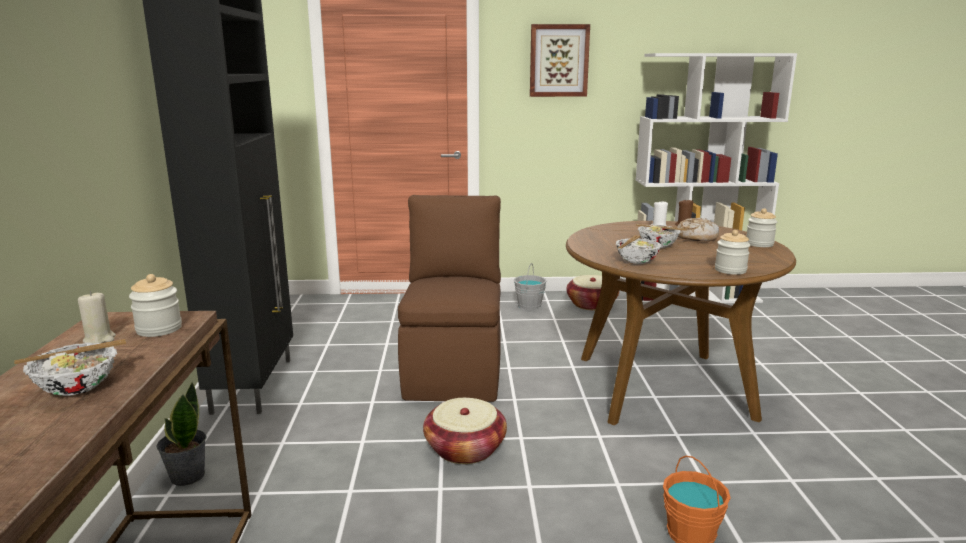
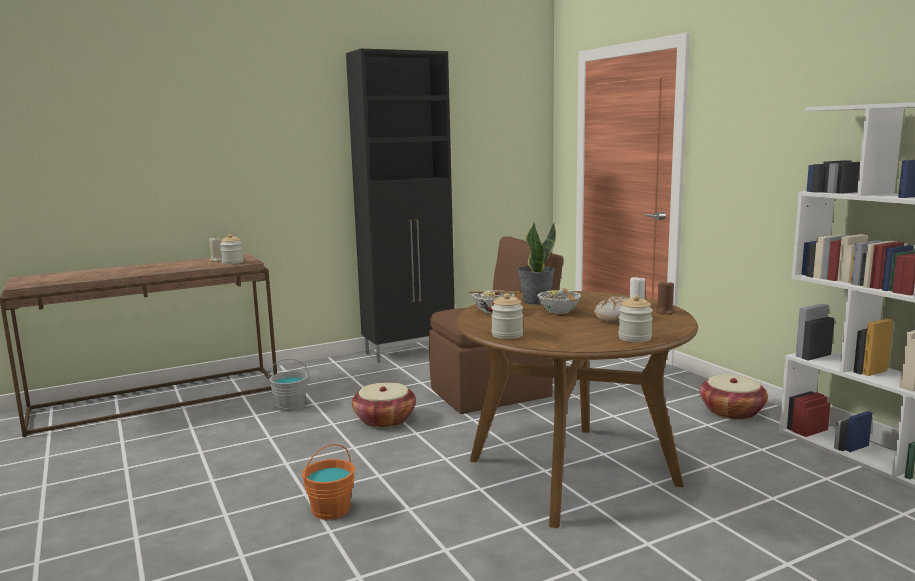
camera: 65 degrees right, 5 degrees down
(77, 387) = (166, 268): bowl -> none
(187, 476) = (303, 368): potted plant -> potted plant (536, 301)
(529, 305) = (677, 388): grey bucket -> grey bucket (290, 406)
(559, 60) = (752, 118): picture -> none

